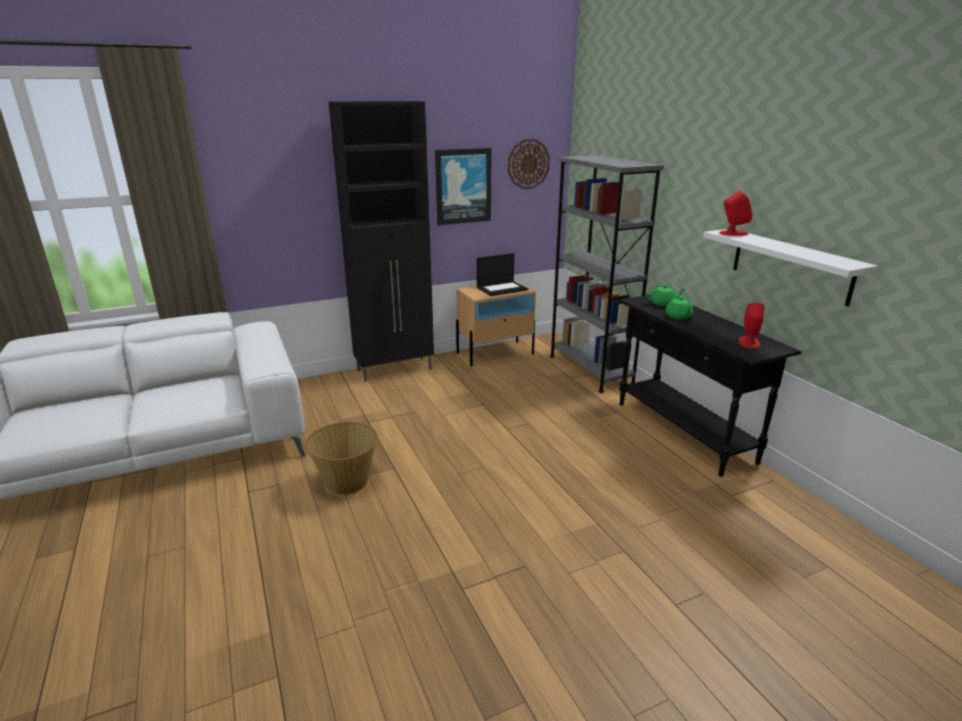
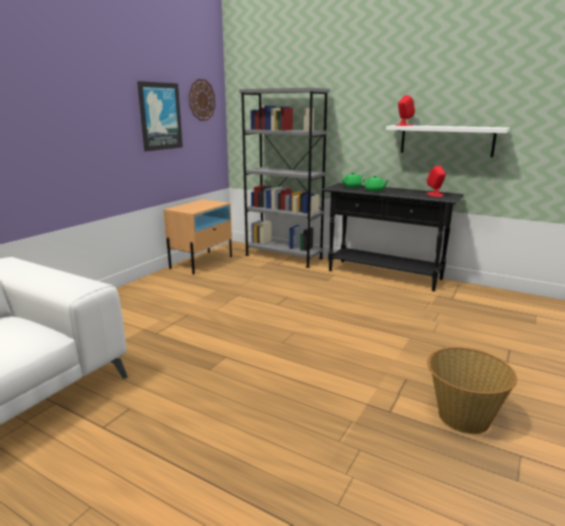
camera: 35 degrees left, 5 degrees down
(346, 481) = (196, 381): basket -> basket (462, 417)
(395, 370) = (130, 291): black cabinet -> none
(502, 288) = (202, 204): laptop -> none

